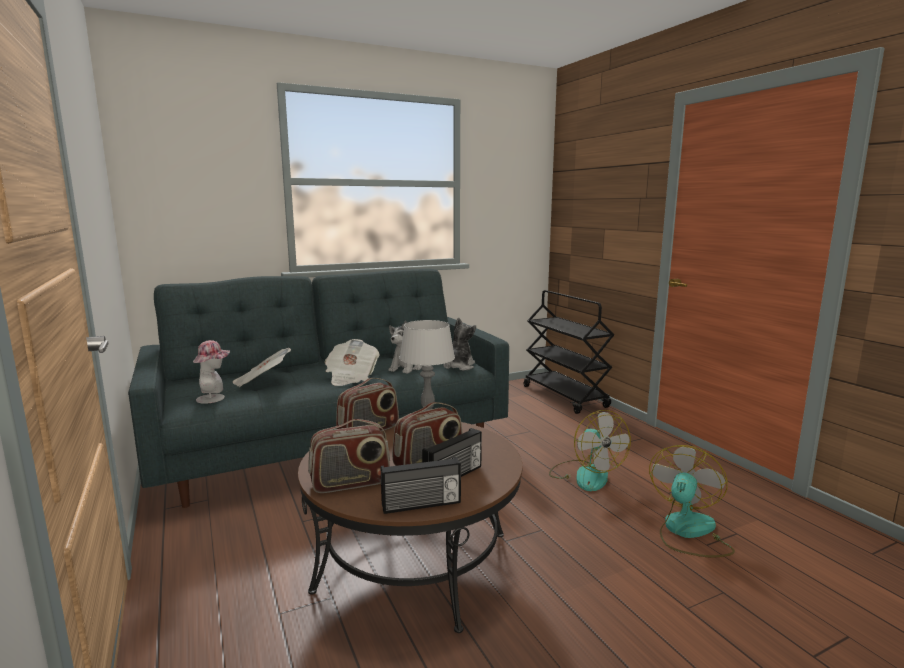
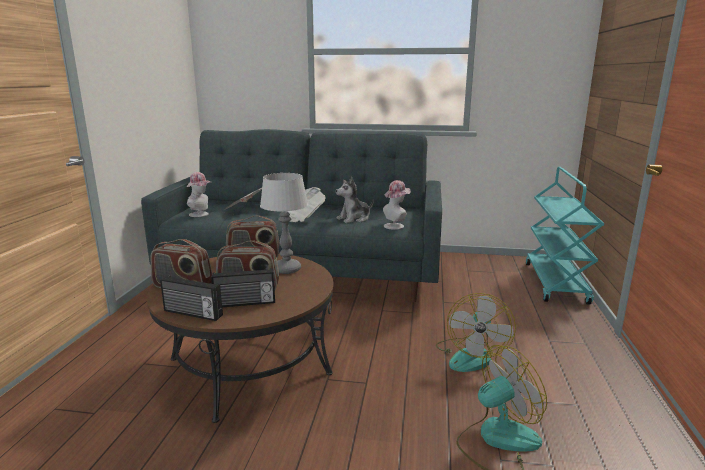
camera: 35 degrees right, 5 degrees up
(458, 366) = (396, 225): plush toy -> hat
(565, 397) = (556, 283): black cart -> turquoise cart

